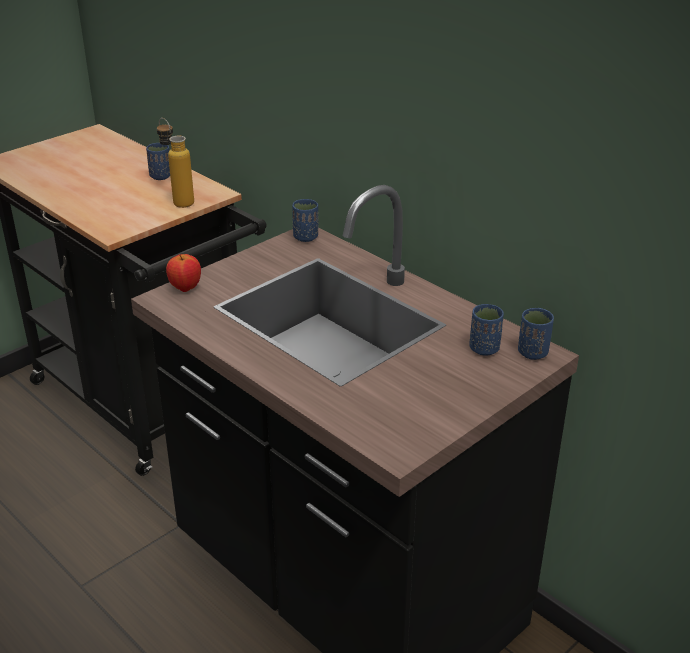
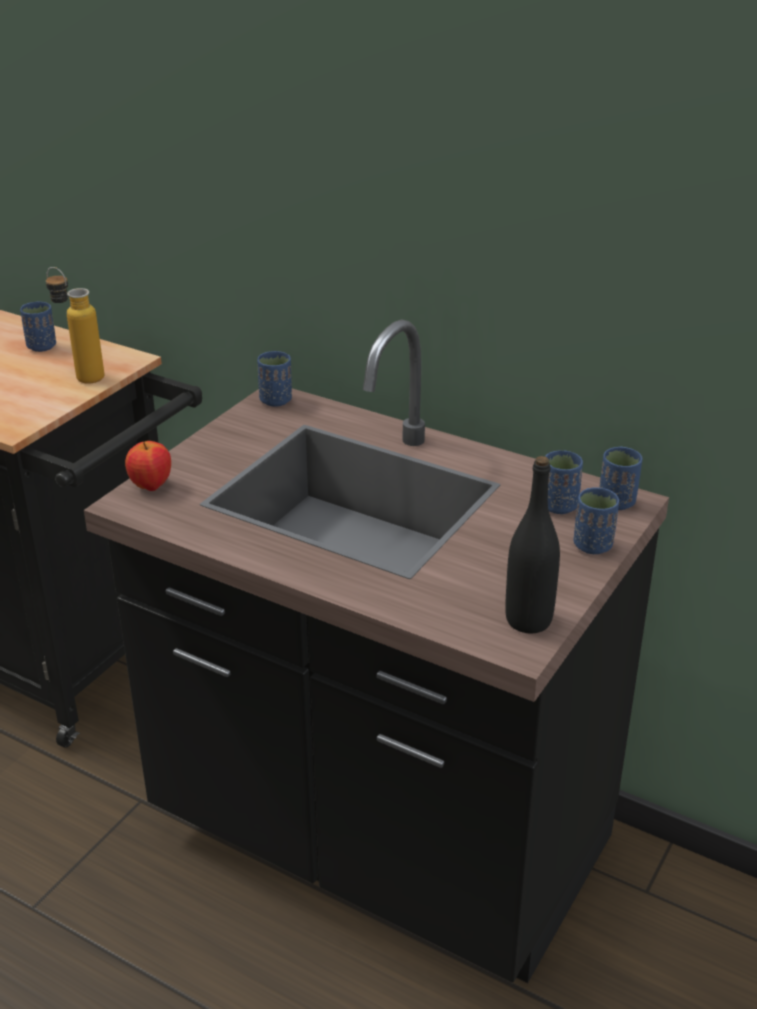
camera: 15 degrees left, 0 degrees up
(416, 433) = (528, 620): none -> black bottle
(496, 384) = (593, 546): none -> blue cup

